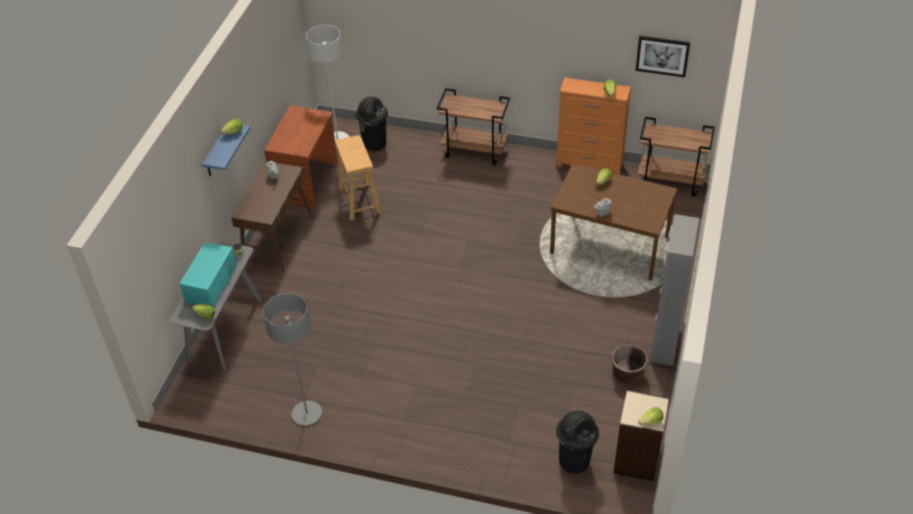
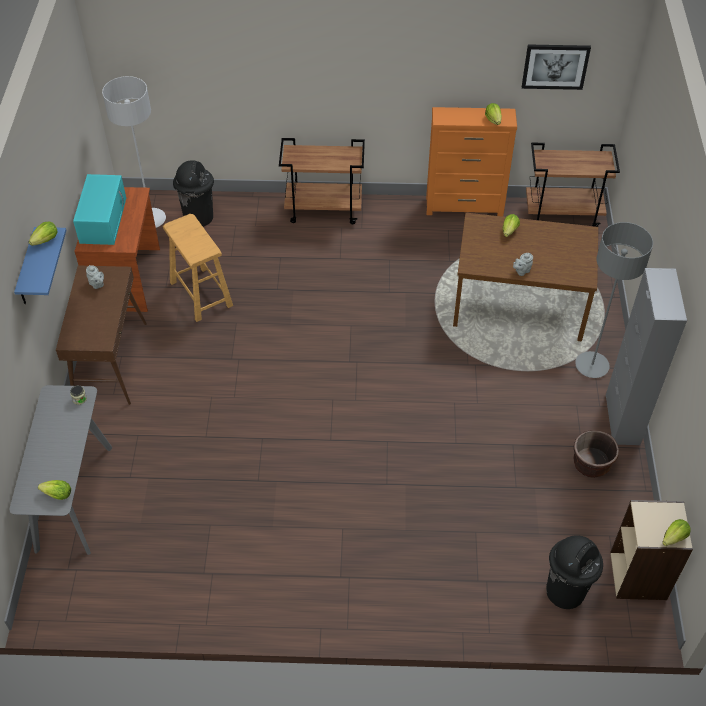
camera: 15 degrees left, 5 degrees up
(211, 282) = (53, 446): turquoise microwave -> turquoise microwave (103, 219)
(307, 414) = (214, 594): grey floor lamp -> grey floor lamp (592, 366)

